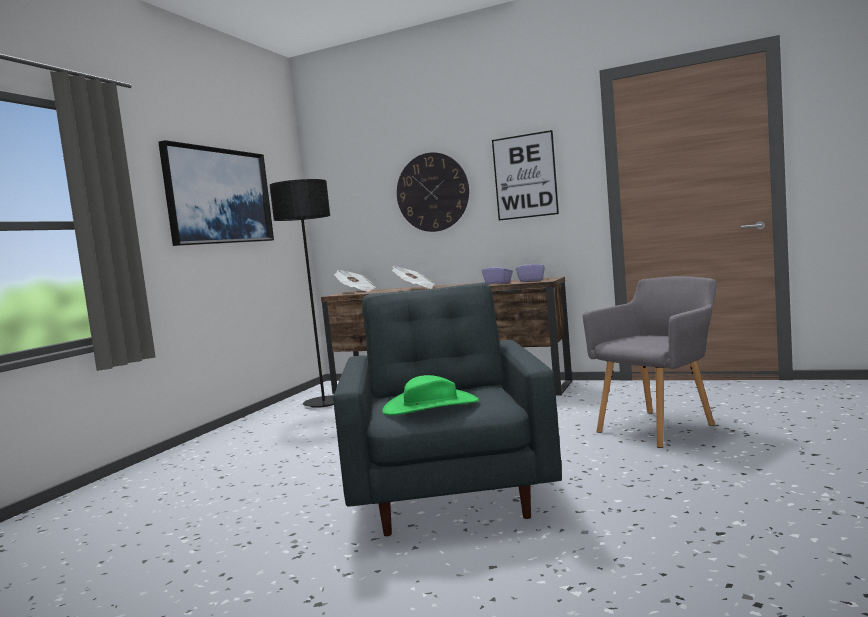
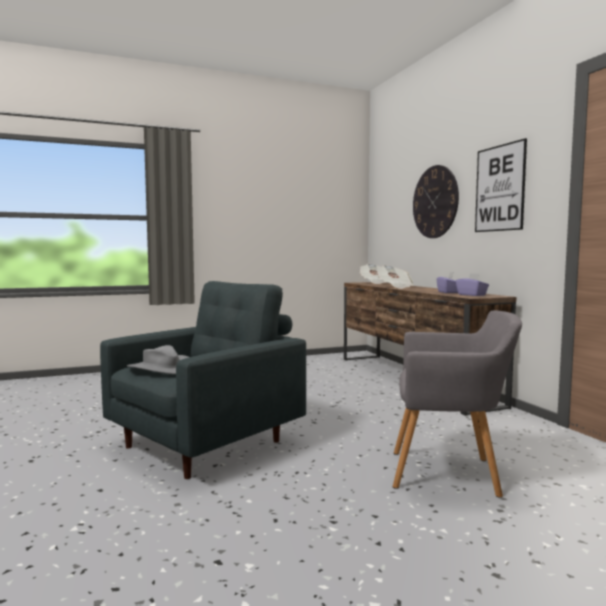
camera: 45 degrees right, 0 degrees up
(219, 196) = (274, 201): picture -> none
(324, 403) = (322, 364): black floor lamp -> none
(431, 406) = (161, 368): green hat -> grey hat

